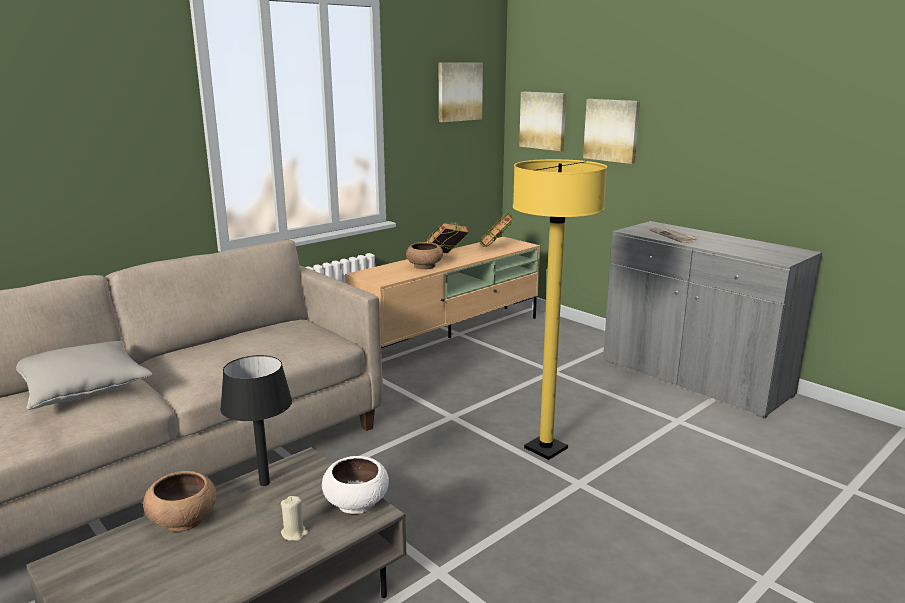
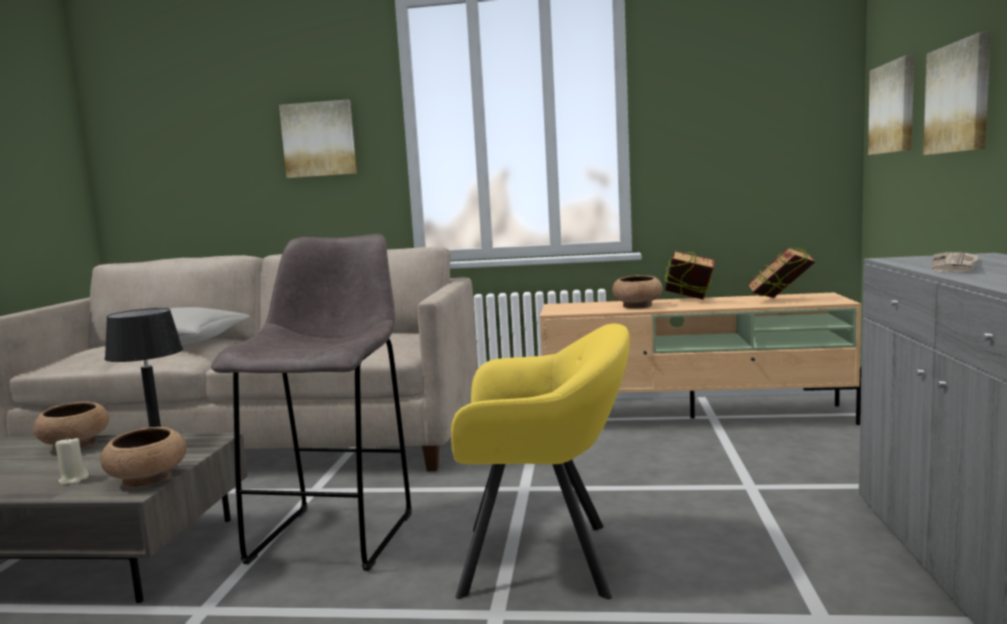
camera: 50 degrees right, 10 degrees down
(357, 502) = (148, 479): white bowl -> brown bowl
(407, 494) = (335, 535): none -> grey stool
(459, 91) = (764, 82): picture -> picture (319, 139)
(545, 448) = (546, 560): yellow floor lamp -> yellow armchair

